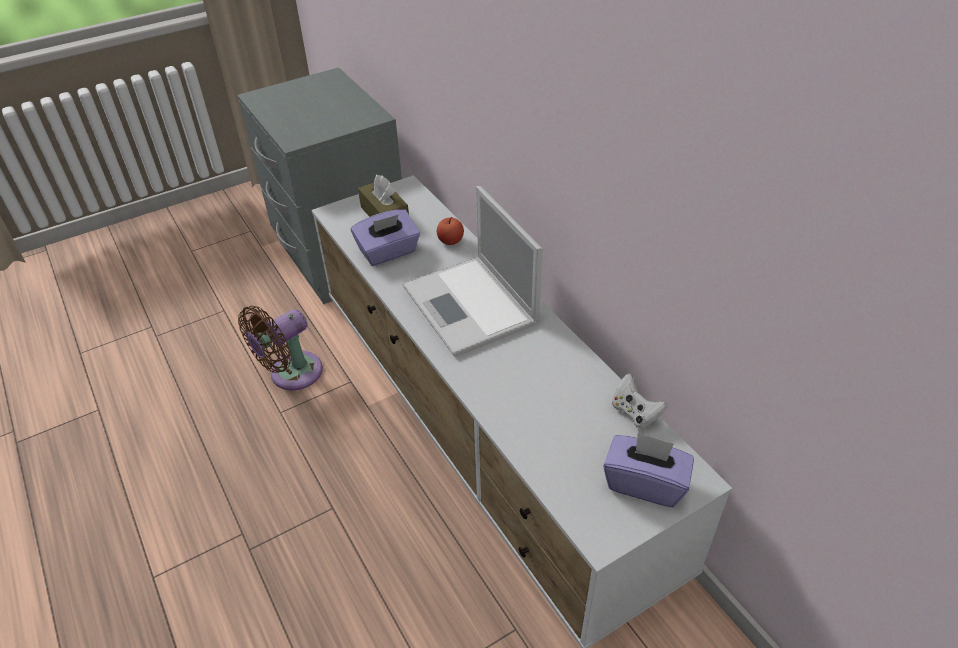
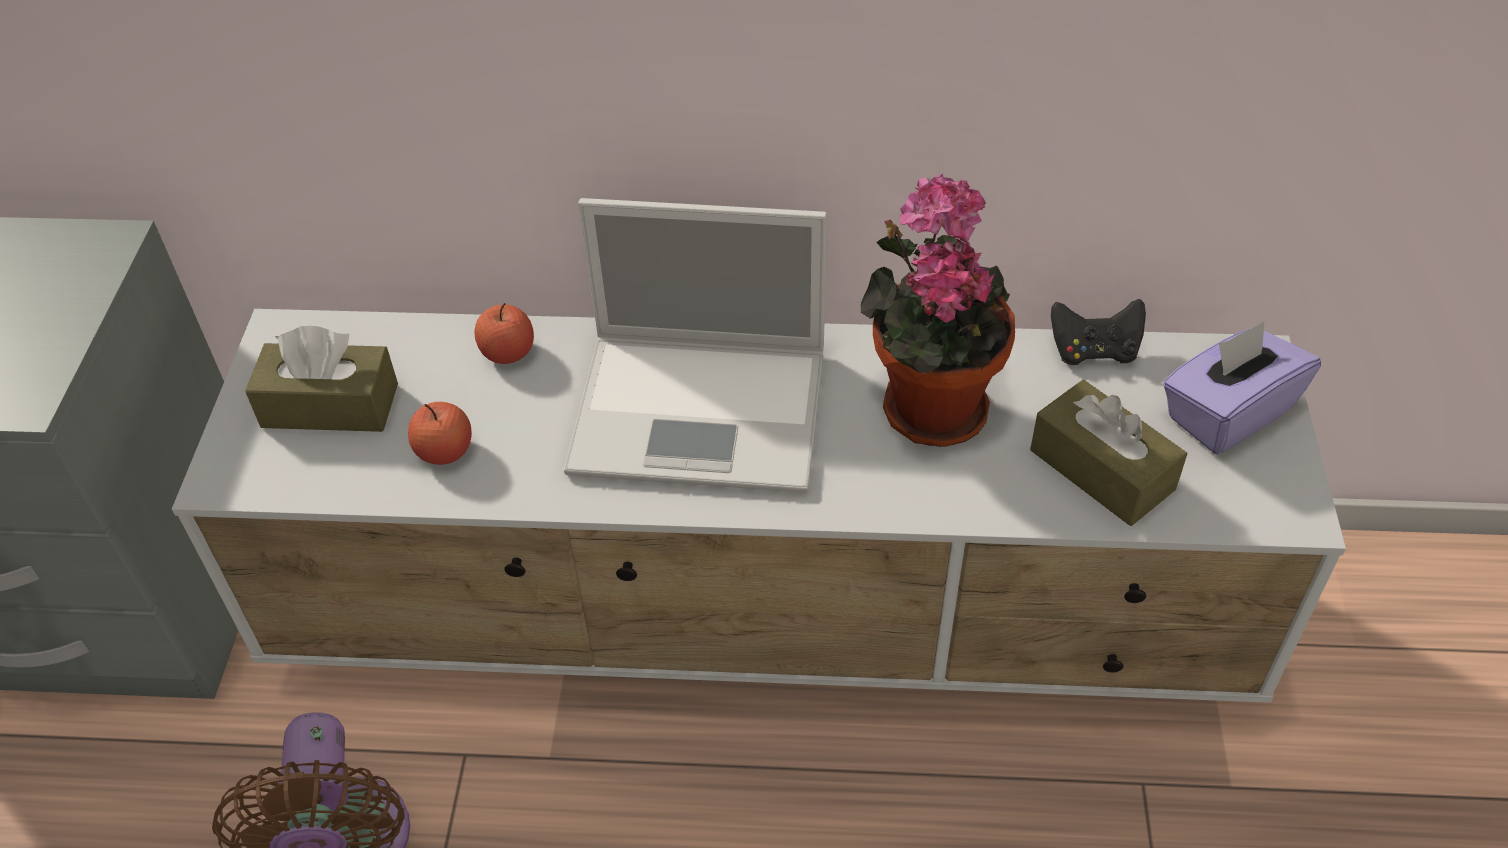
camera: 55 degrees left, 5 degrees up
(388, 252) = (445, 451): purple tissue box -> apple
(541, 370) = (928, 403): none -> potted plant
(558, 449) = (1101, 470): none -> brown tissue box
(635, 413) = (1094, 351): white game controller -> black game controller

